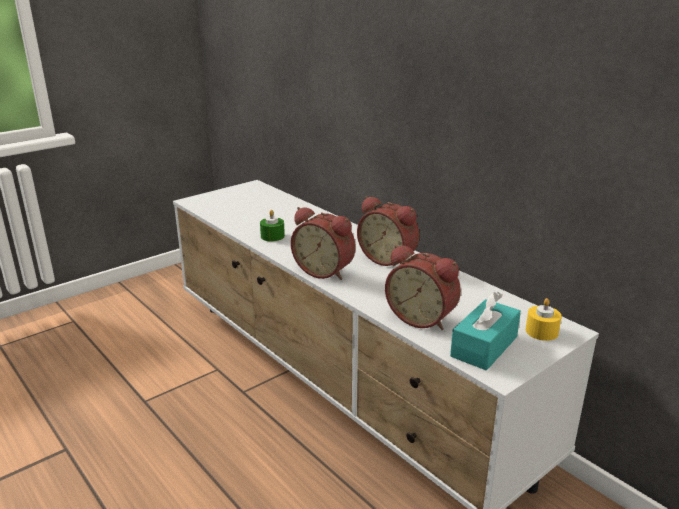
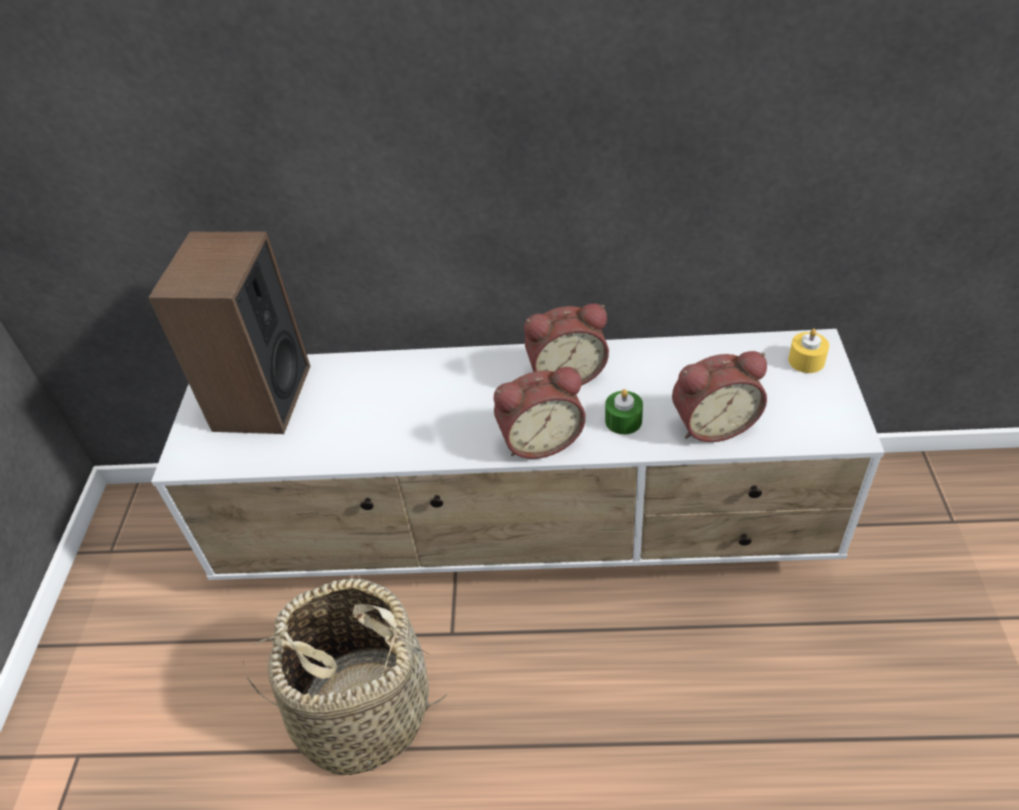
camera: 45 degrees left, 20 degrees up
(166, 386) = (362, 710): none -> basket
(253, 199) = (261, 398): none -> speaker
(272, 236) = (398, 437): green candle -> green candle (623, 420)
(484, 346) = (799, 414): turquoise tissue box -> none

